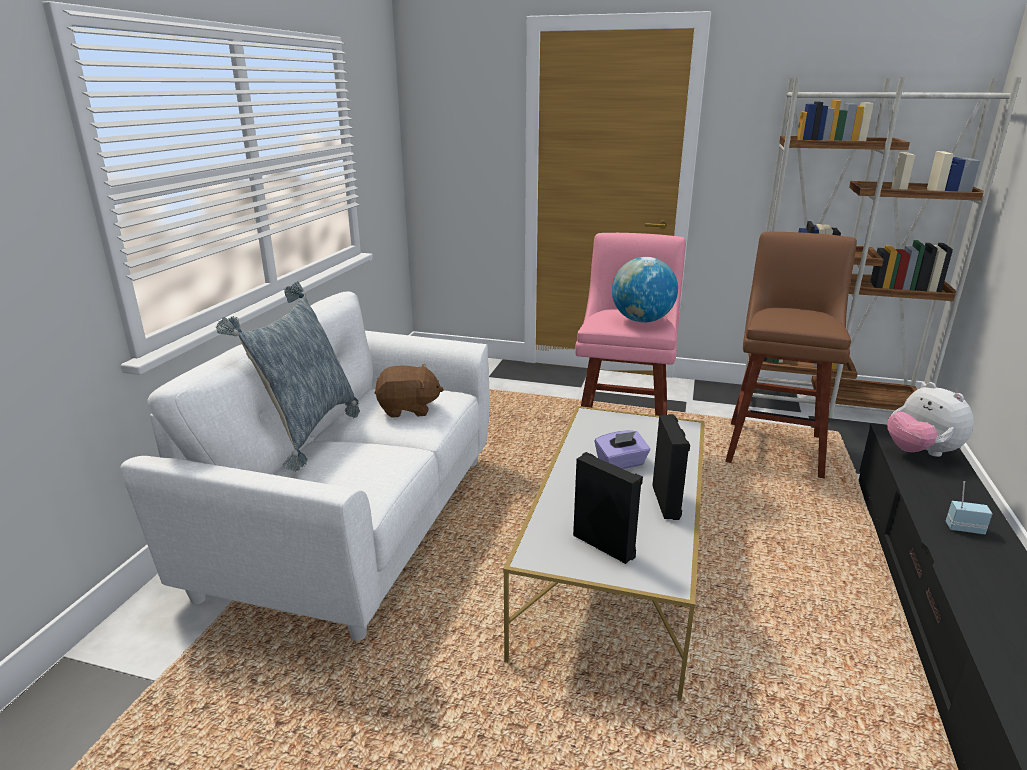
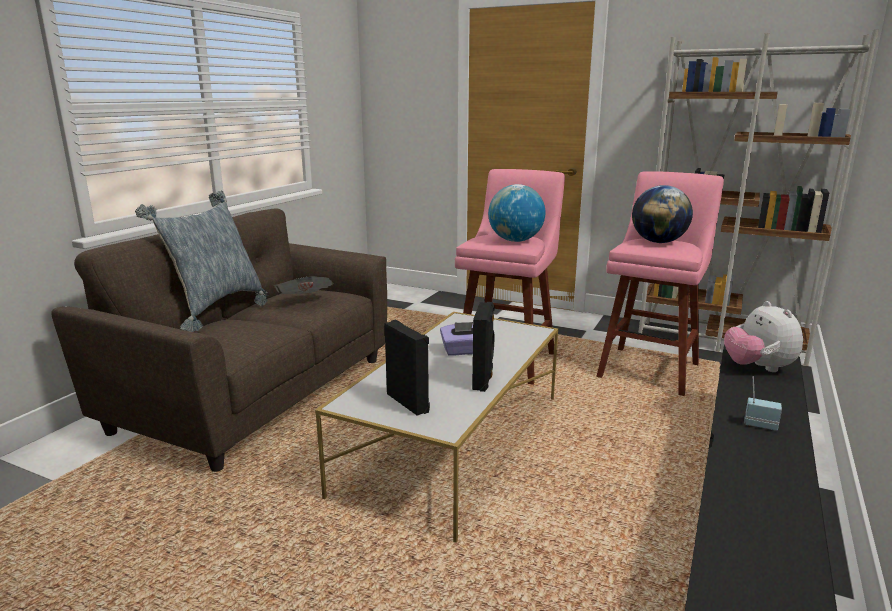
camera: 10 degrees right, 5 degrees down
(355, 521) = (256, 393): white sofa -> brown sofa
(408, 409) = (305, 301): brown plush toy -> newspaper
(774, 447) = (650, 370): brown stool -> pink stool
(793, 314) = (658, 242): none -> globe

